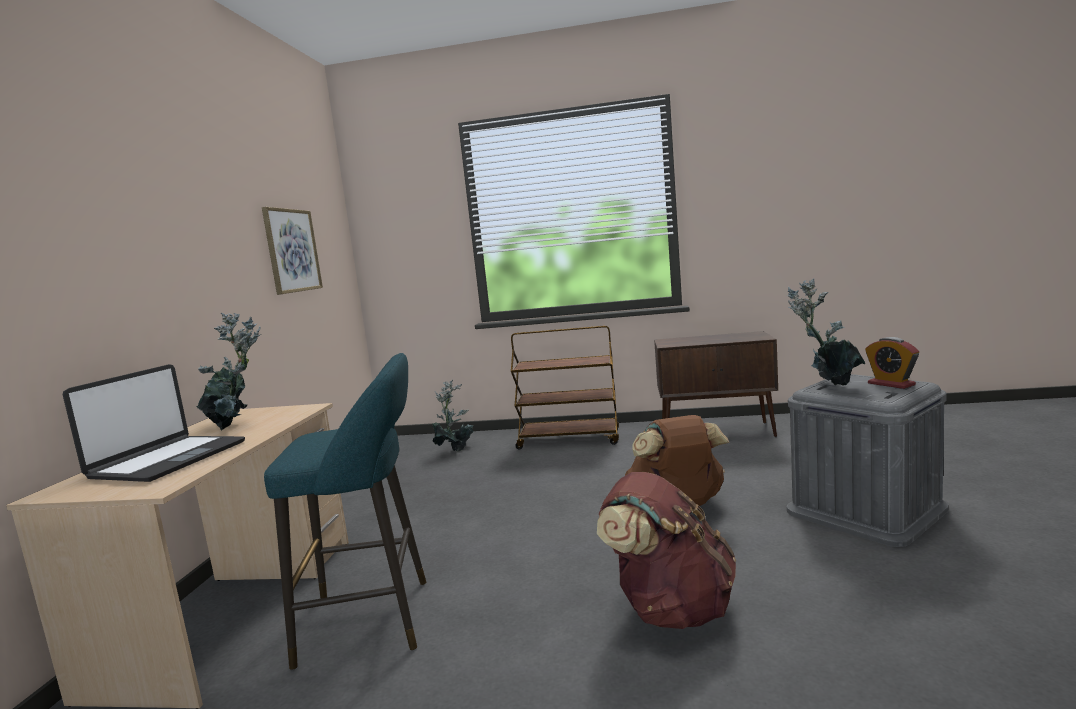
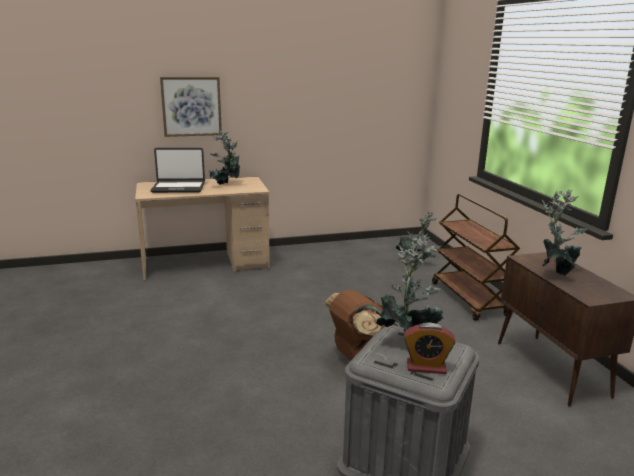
camera: 65 degrees right, 10 degrees up
(292, 250) = (351, 91): picture -> picture (191, 106)
(374, 619) = (203, 295): turquoise stool -> none
(670, 608) = (227, 372): brown backpack -> none
(704, 340) = (556, 272): none -> potted plant
(891, 384) = (426, 367): alarm clock -> alarm clock turned 120 degrees counterclockwise

